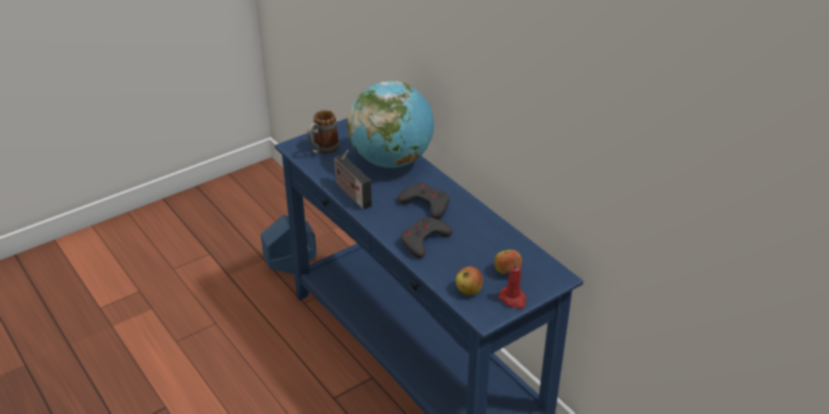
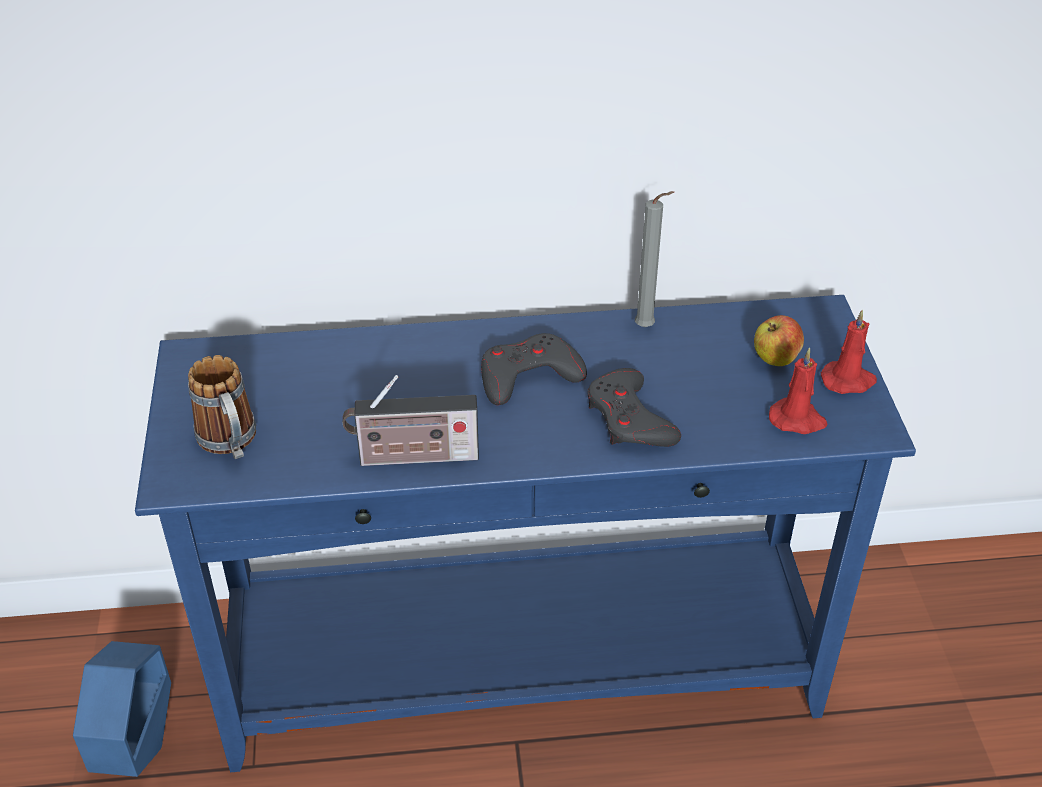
camera: 60 degrees left, 5 degrees up
(392, 160) = (360, 366): globe -> none
(469, 290) = (797, 420): apple -> red candle
(491, 226) = (647, 327): none -> grey candle

